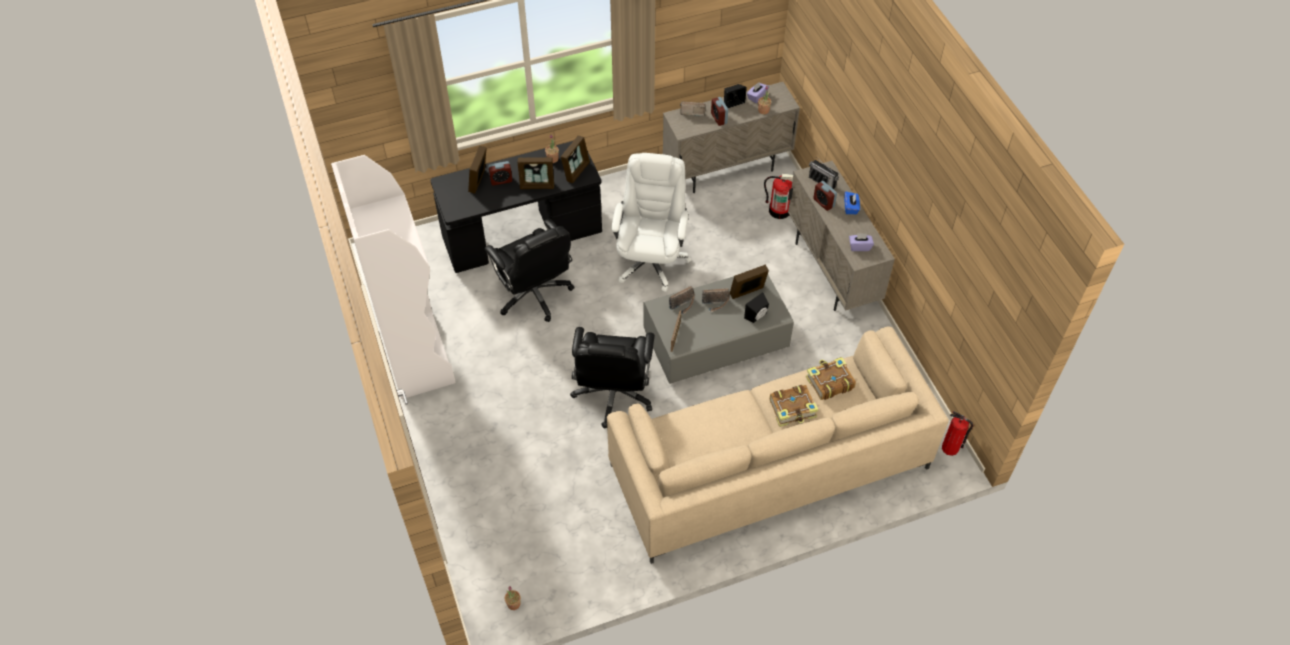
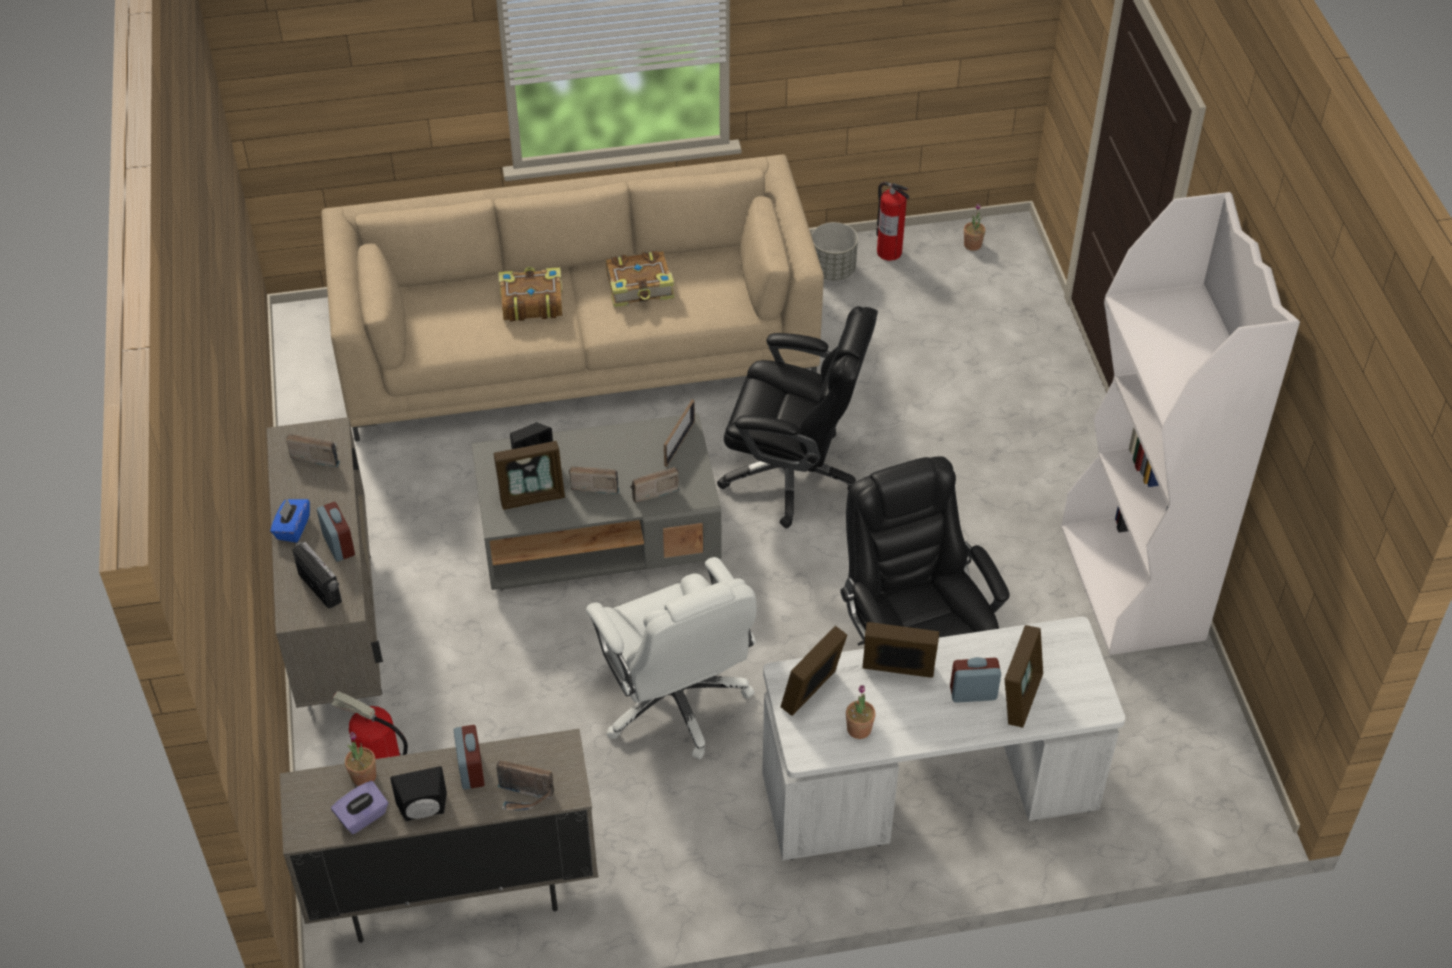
camera: 170 degrees left, 5 degrees down
(522, 235) = (928, 794): black desk -> white desk
(612, 562) = (833, 270): none -> grey planter
(613, 395) = (793, 475): black office chair -> black office chair turned 90 degrees clockwise
(651, 260) = (675, 701): white office chair -> white office chair turned 45 degrees counterclockwise
(829, 382) = (459, 329): book -> book (640, 287)
(859, 246) = (316, 455): purple tissue box -> radio
(950, 448) = (297, 336): fire extinguisher -> fire extinguisher (888, 252)

